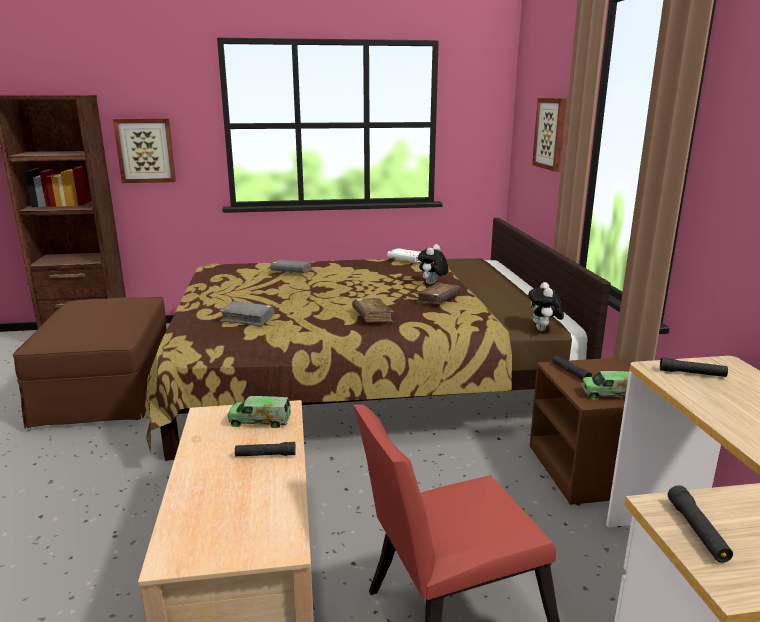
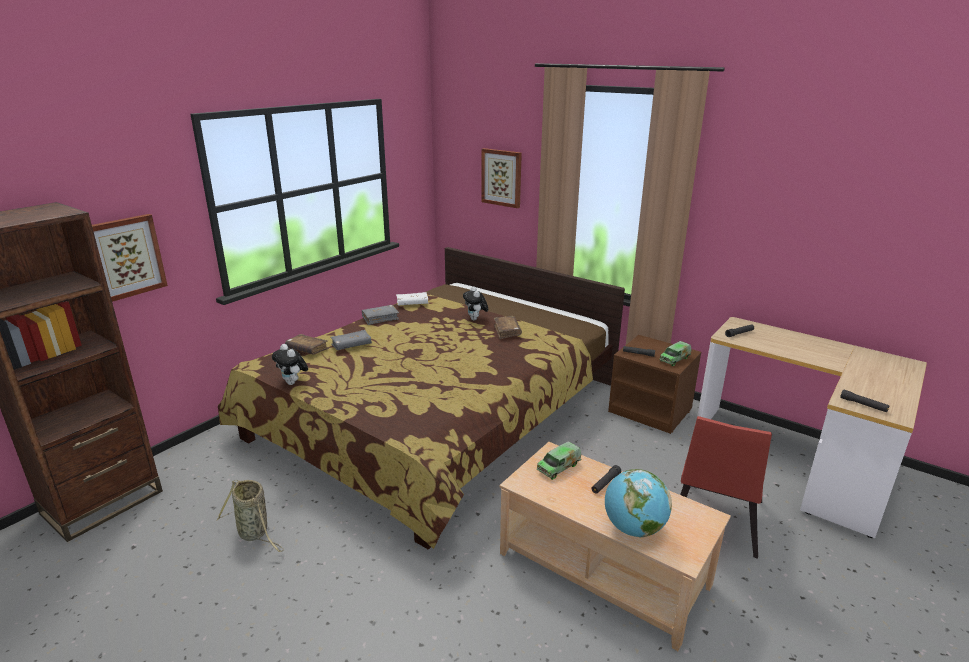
camera: 45 degrees left, 5 degrees up
(108, 390) = (255, 533): brown ottoman -> basket
(196, 502) = (633, 528): none -> globe
(248, 319) = (424, 400): grey book -> grey book (380, 318)
(372, 316) = (499, 361): brown book -> brown book (307, 349)
(543, 330) = (591, 331): plush toy -> plush toy (293, 383)

